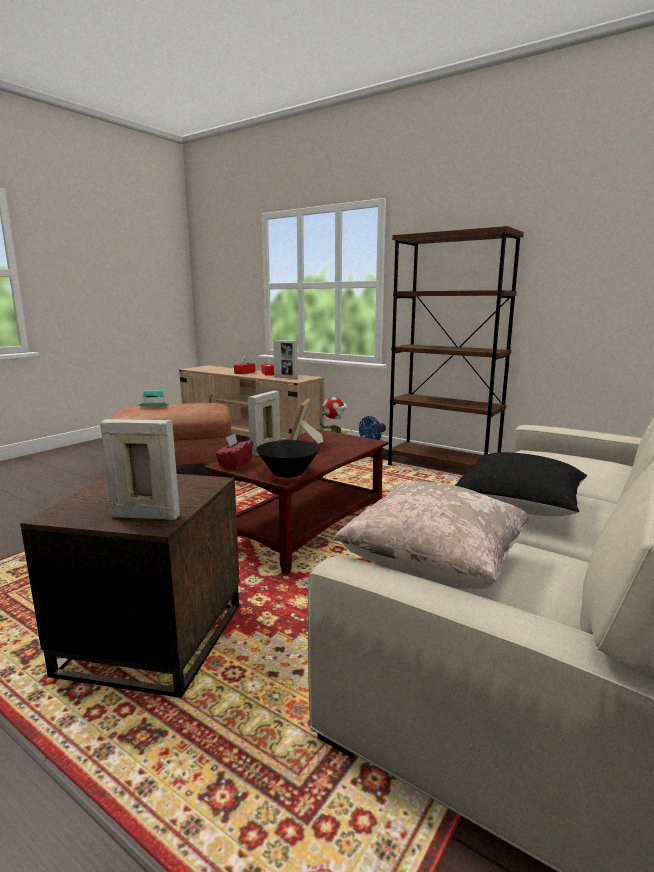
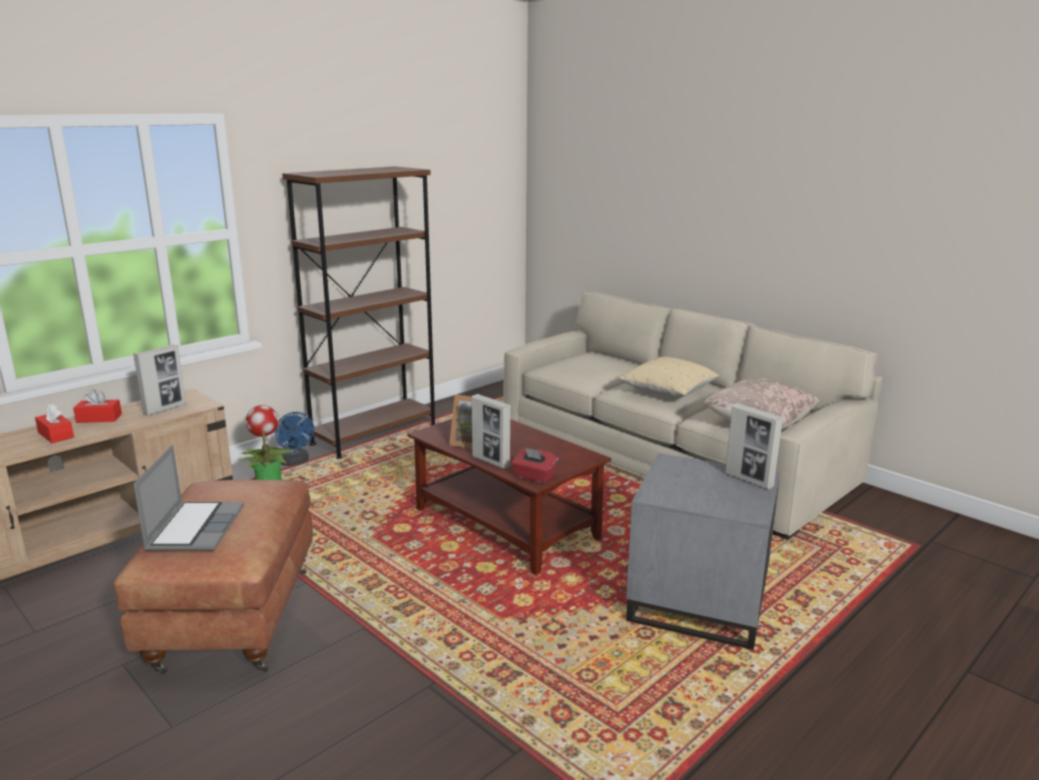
camera: 80 degrees left, 5 degrees up
(145, 516) = (749, 480): picture frame -> picture frame turned 60 degrees counterclockwise
(152, 639) = (697, 604): brown side table -> grey side table
(154, 405) = (195, 528): turquoise hat -> laptop
(288, 473) = (573, 455): black bowl -> none
(519, 505) = (668, 392): black pillow -> beige pillow

